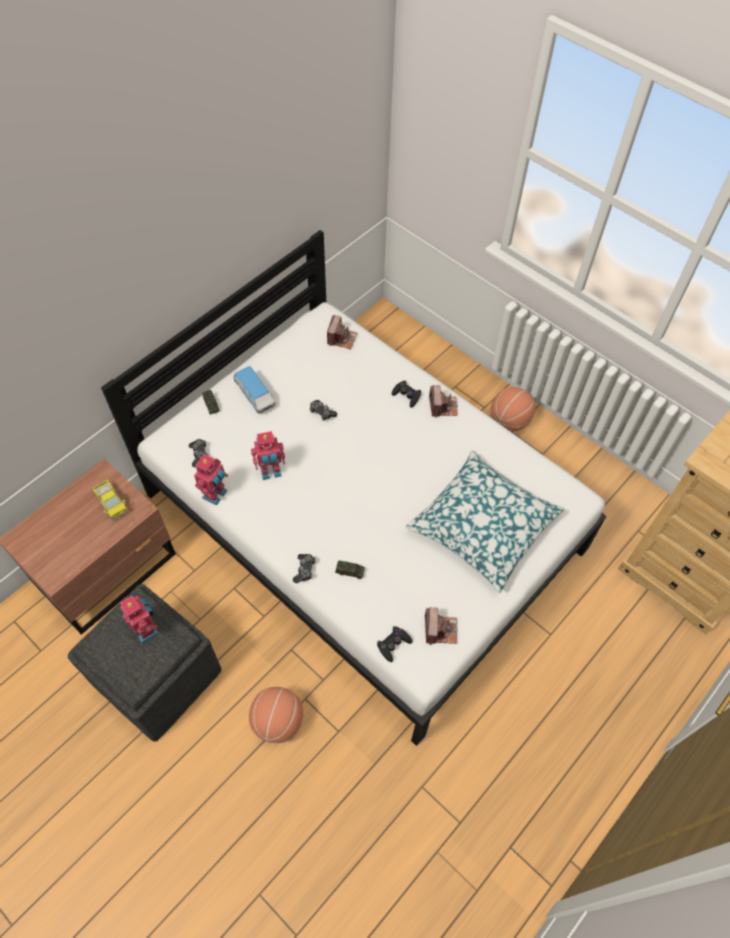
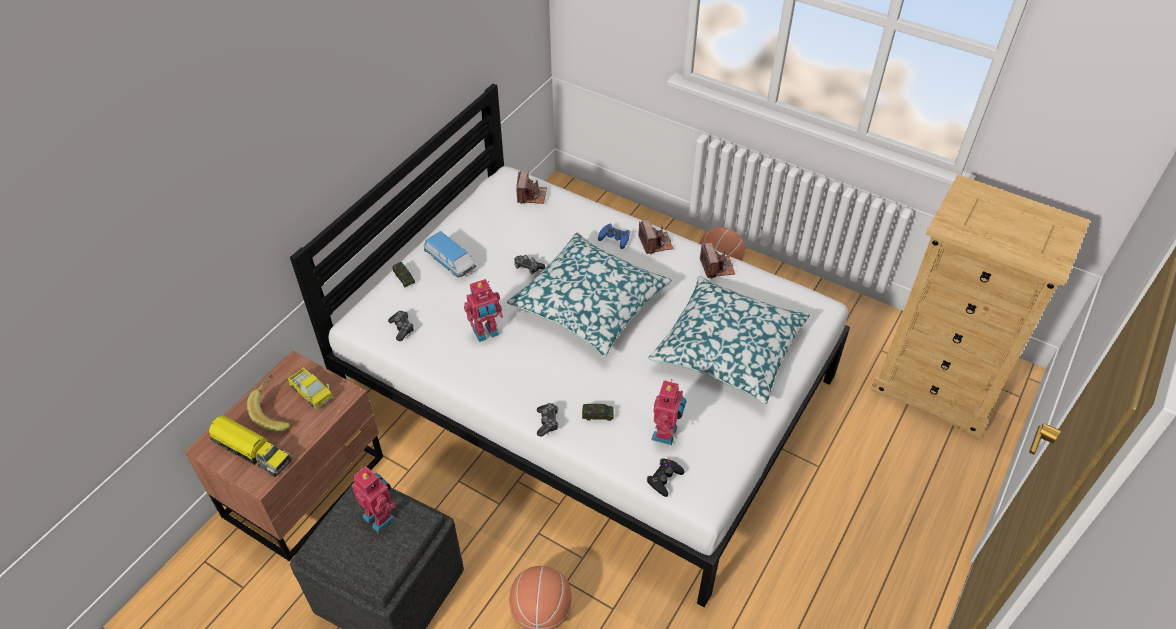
camera: 10 degrees left, 10 degrees down
(52, 549) = (251, 451): none -> toy truck
(78, 516) = (275, 412): none -> banana
(216, 495) = (430, 365): toy robot -> toy robot (666, 433)
(369, 459) = (590, 304): none -> pillow
(406, 395) = (614, 238): black game controller -> blue game controller
(440, 630) = (711, 456): camera -> camera (717, 267)

